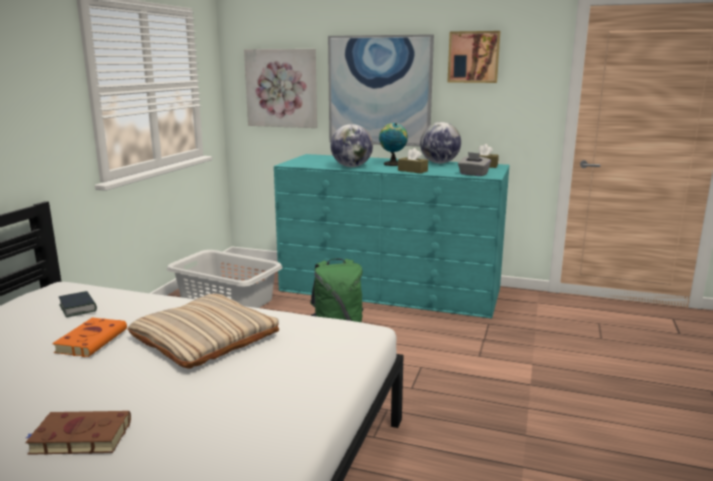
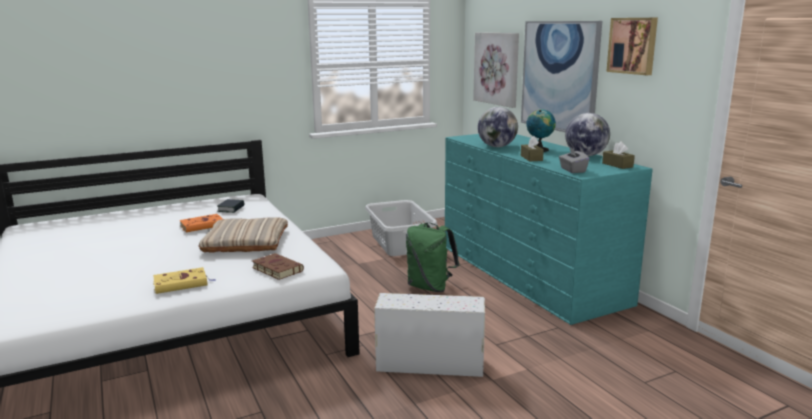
camera: 45 degrees right, 0 degrees up
(78, 438) = (118, 262): brown book -> brown book (276, 269)
(263, 416) = (182, 284): none -> yellow book
(470, 397) = (428, 365): none -> white storage box

